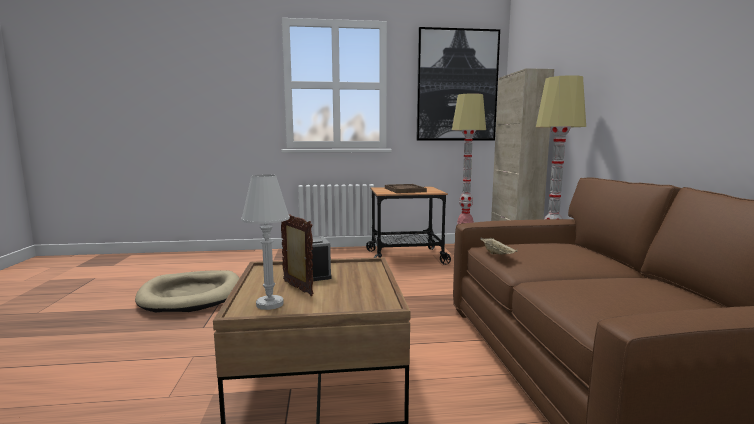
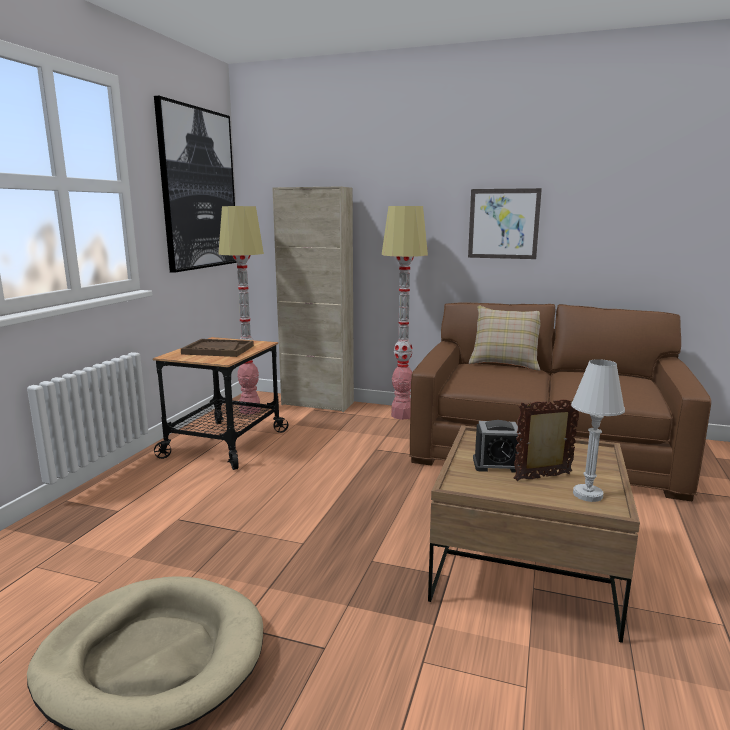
camera: 65 degrees left, 5 degrees up
(497, 255) = (492, 388): beige tray -> none
(600, 252) = (505, 363): none -> beige pillow
(664, 84) = (503, 224): none -> picture

